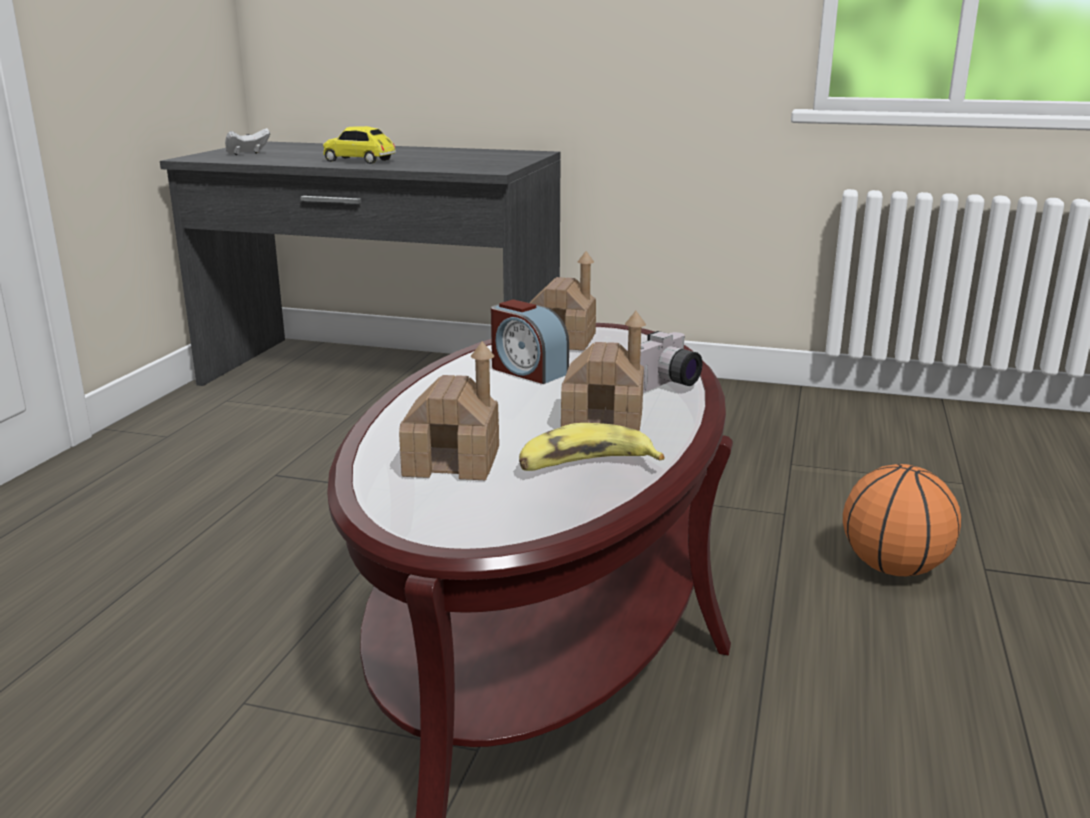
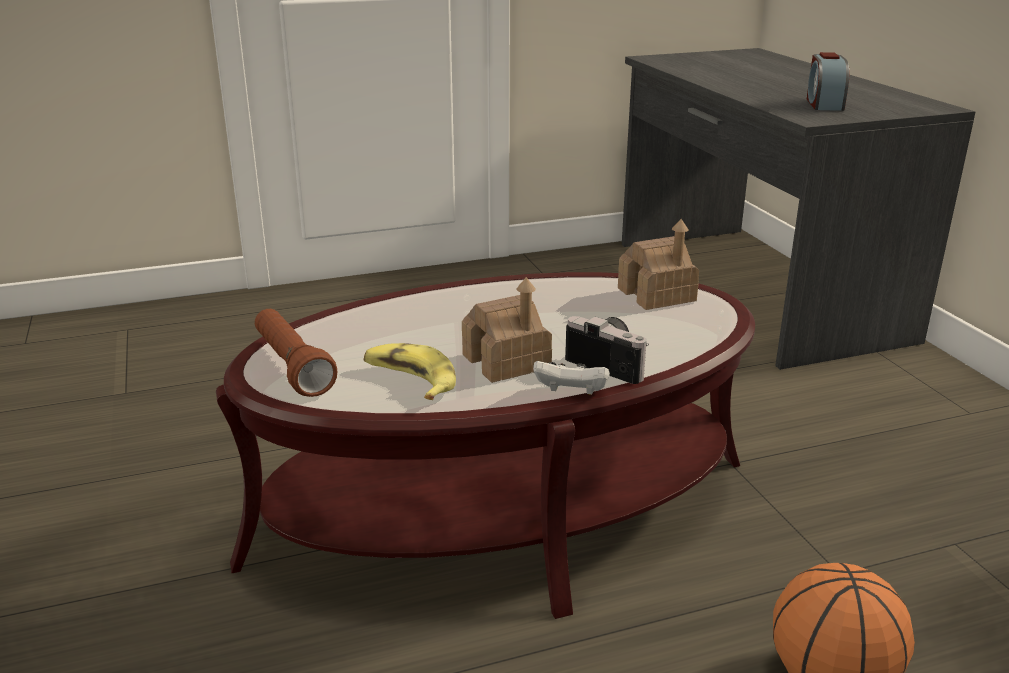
camera: 55 degrees right, 5 degrees up
(247, 154) = (697, 61): white game controller -> white game controller (571, 394)
(360, 161) = (748, 85): toy car -> none
(452, 461) = (369, 338): toy house -> none
(463, 514) = (292, 367): none -> brown flashlight
(527, 371) = (568, 306): alarm clock -> alarm clock (824, 104)
(663, 387) = (611, 363): camera -> camera turned 150 degrees counterclockwise

